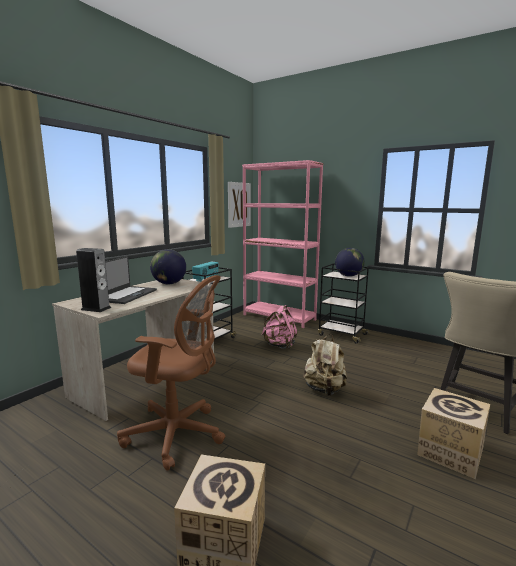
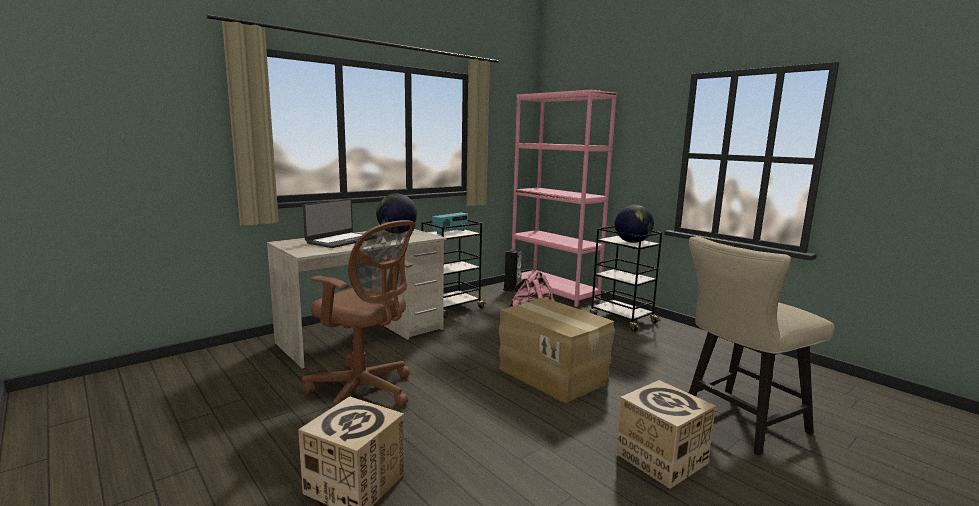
camera: 15 degrees right, 0 degrees up
(96, 308) = (301, 250): speaker -> speaker (512, 290)
(239, 204) = (513, 145): picture -> none
(324, 390) = (553, 375): beige backpack -> cardboard box

